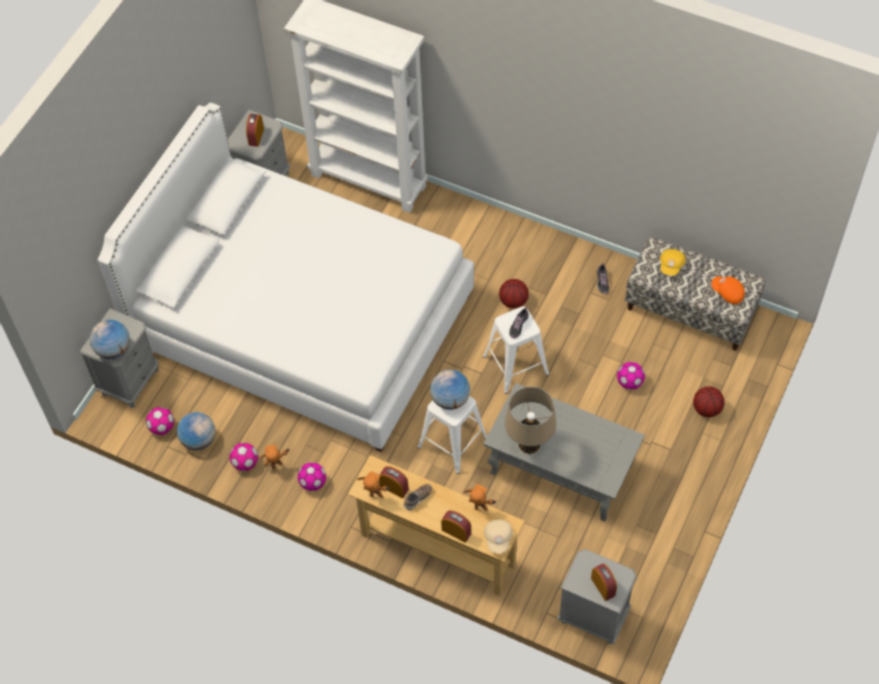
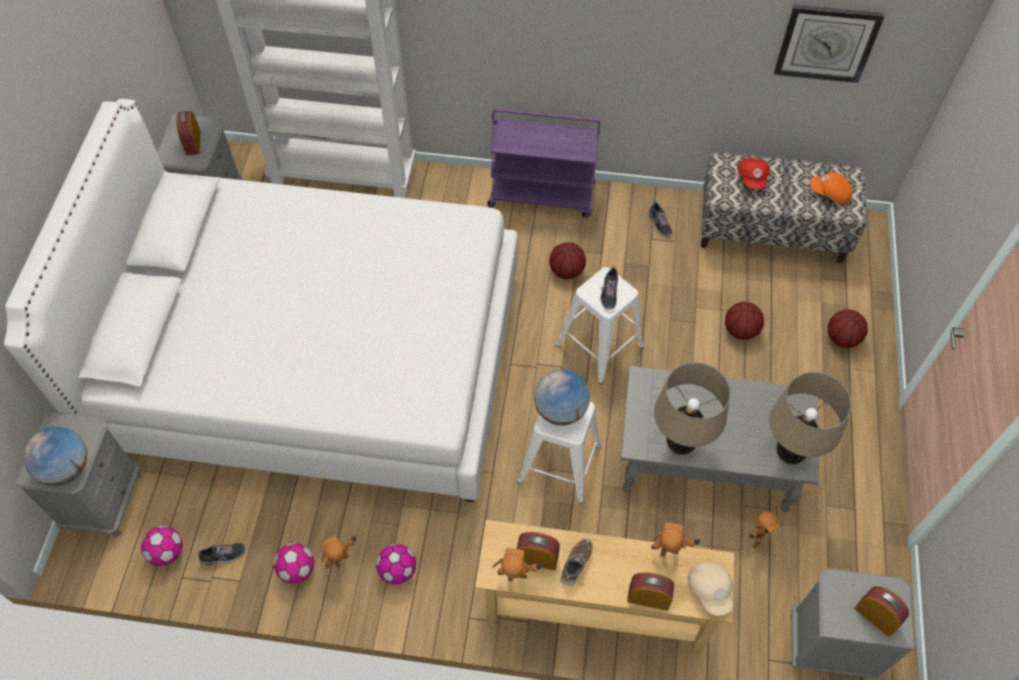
camera: 20 degrees left, 0 degrees up
(199, 440) = (223, 555): globe -> shoe
(518, 235) = (542, 195): none -> purple cart
(572, 533) = (755, 540): none -> toy robot
(604, 472) = (790, 451): none -> beige table lamp
(629, 382) = (741, 331): football -> basketball
(671, 265) = (752, 178): yellow cap -> red cap
(726, 181) = (827, 43): none -> wall clock

